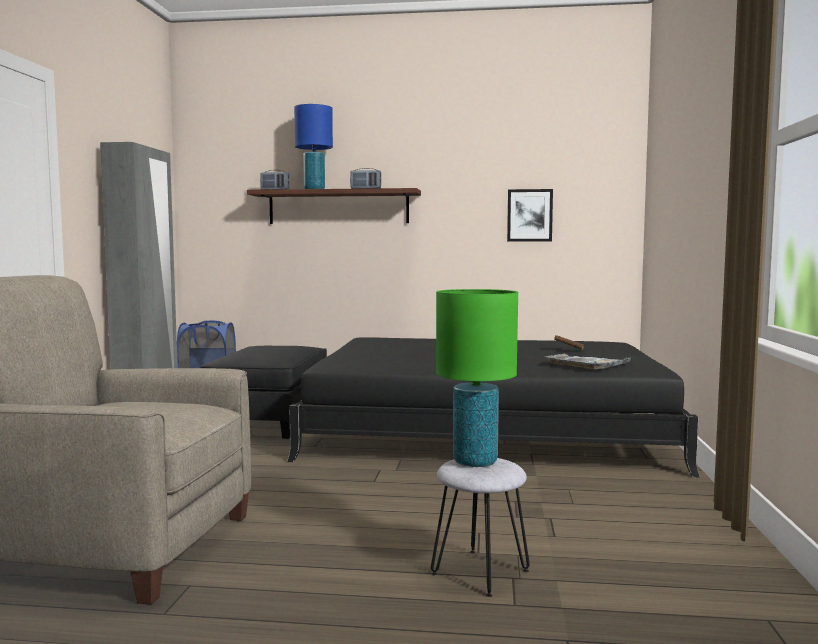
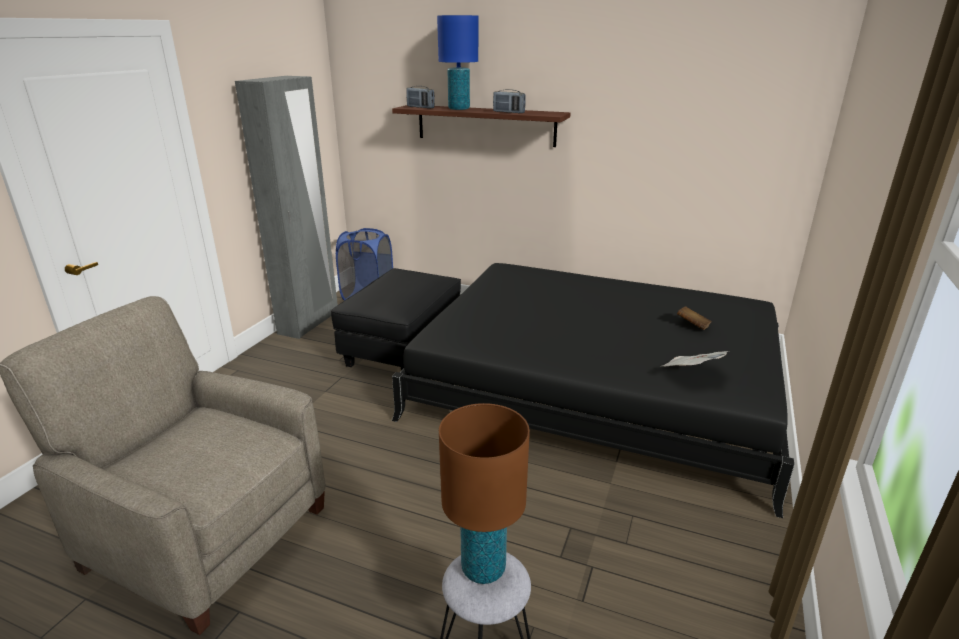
camera: 15 degrees right, 20 degrees up
(475, 462) = (483, 568): green table lamp -> brown table lamp
(529, 215) = (688, 148): picture -> none
(587, 364) = (691, 373): grey tray -> newspaper

